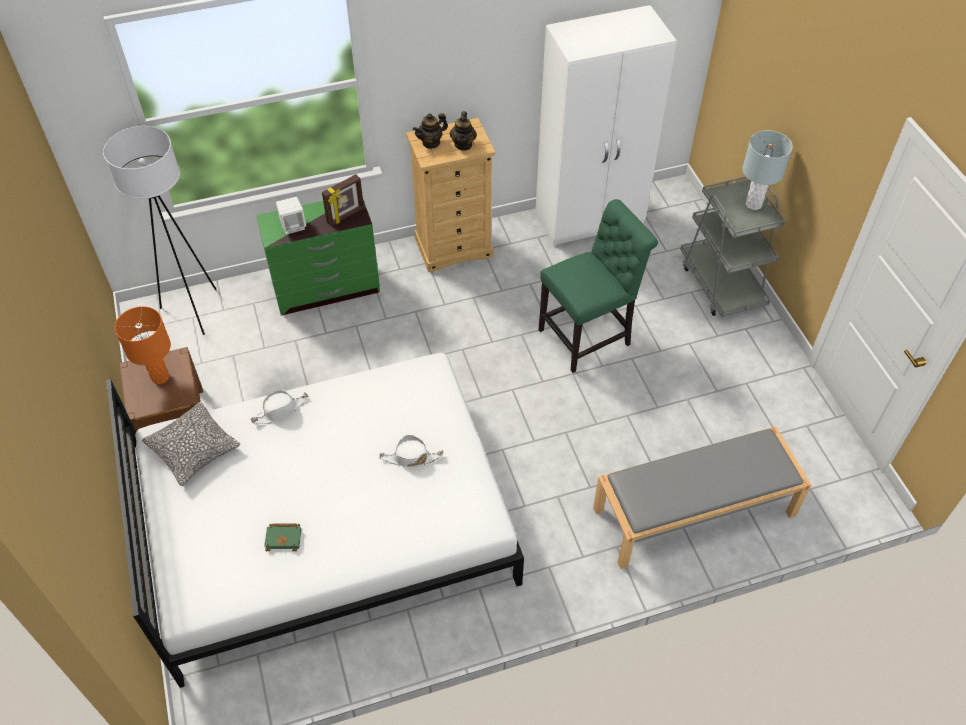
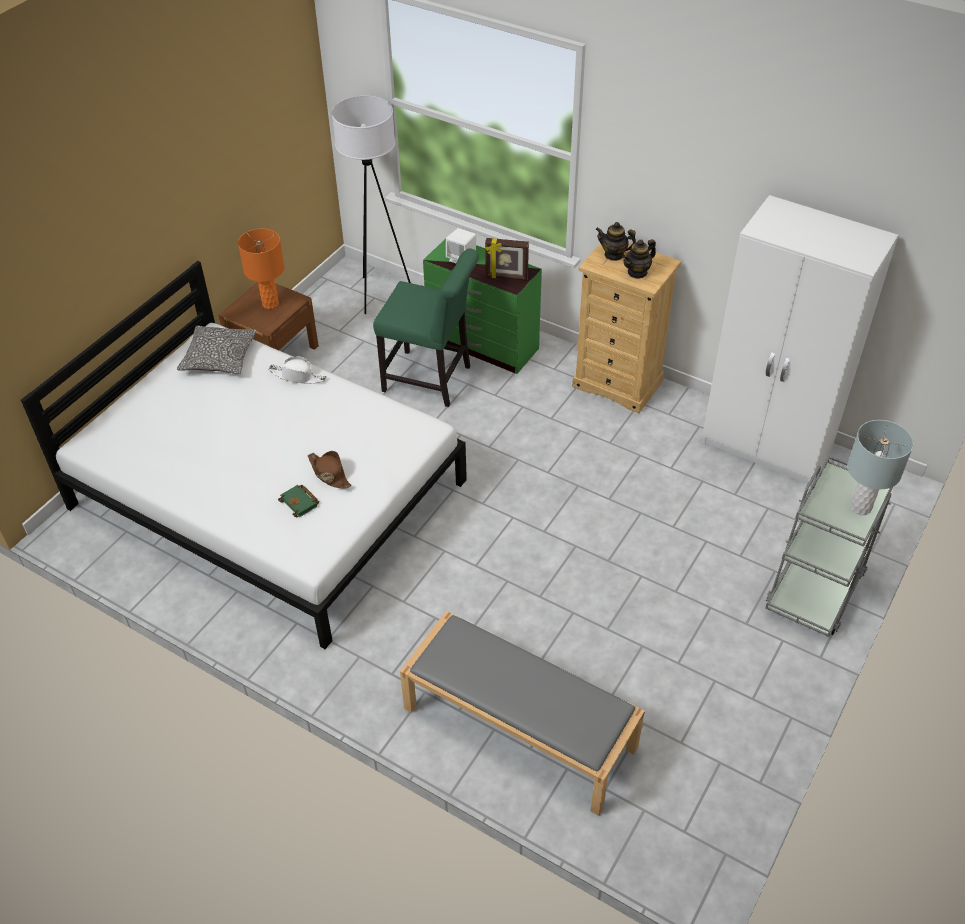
camera: 50 degrees right, 5 degrees down
(284, 538) = (189, 453): green book -> green book (300, 503)
(411, 457) = (329, 474): white hat -> brown hat
(588, 336) = (630, 530): green chair -> green chair (431, 380)

